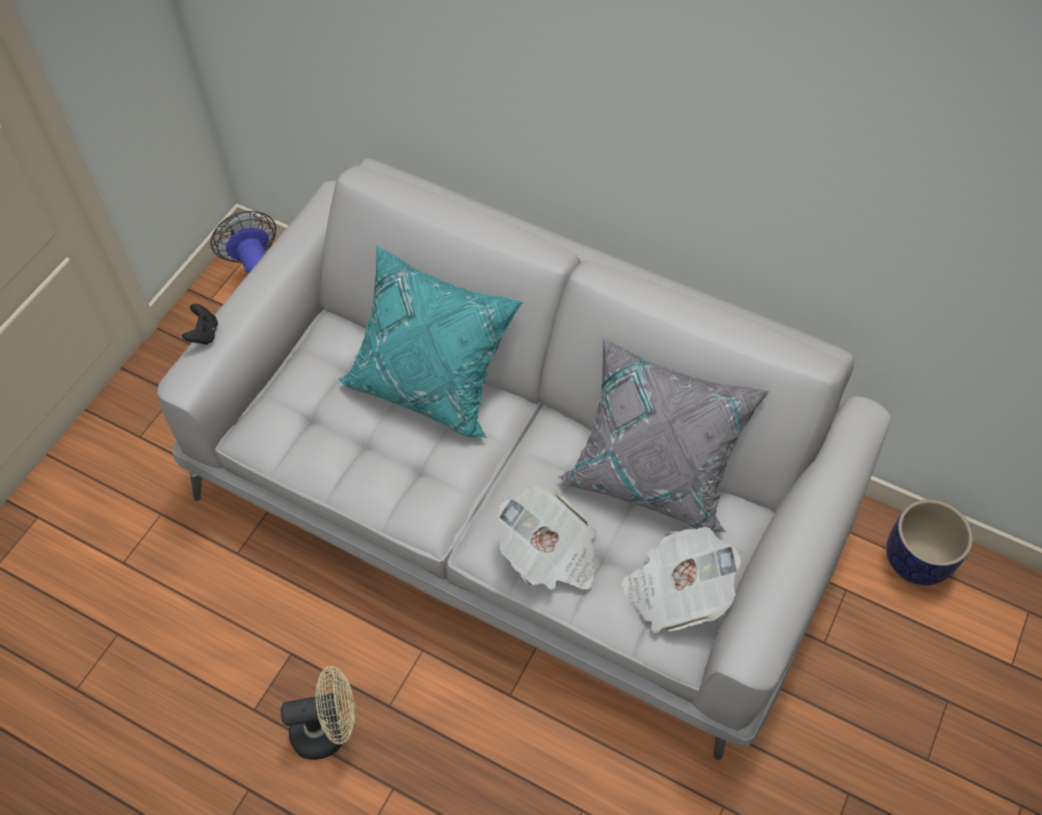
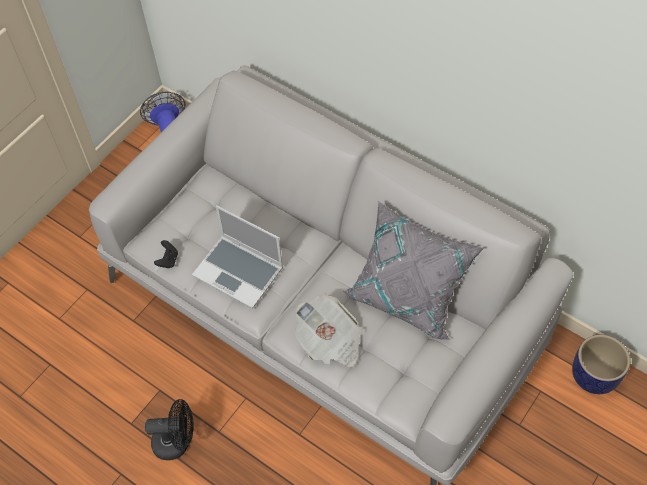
camera: 10 degrees right, 0 degrees up
(204, 334) = (123, 173): black game controller -> black game controller (168, 260)
(328, 730) = (177, 442): beige fan -> black fan
(399, 464) = (240, 272): none -> laptop
(431, 381) = (269, 219): turquoise pillow -> none
(676, 591) = (410, 375): newspaper -> none

